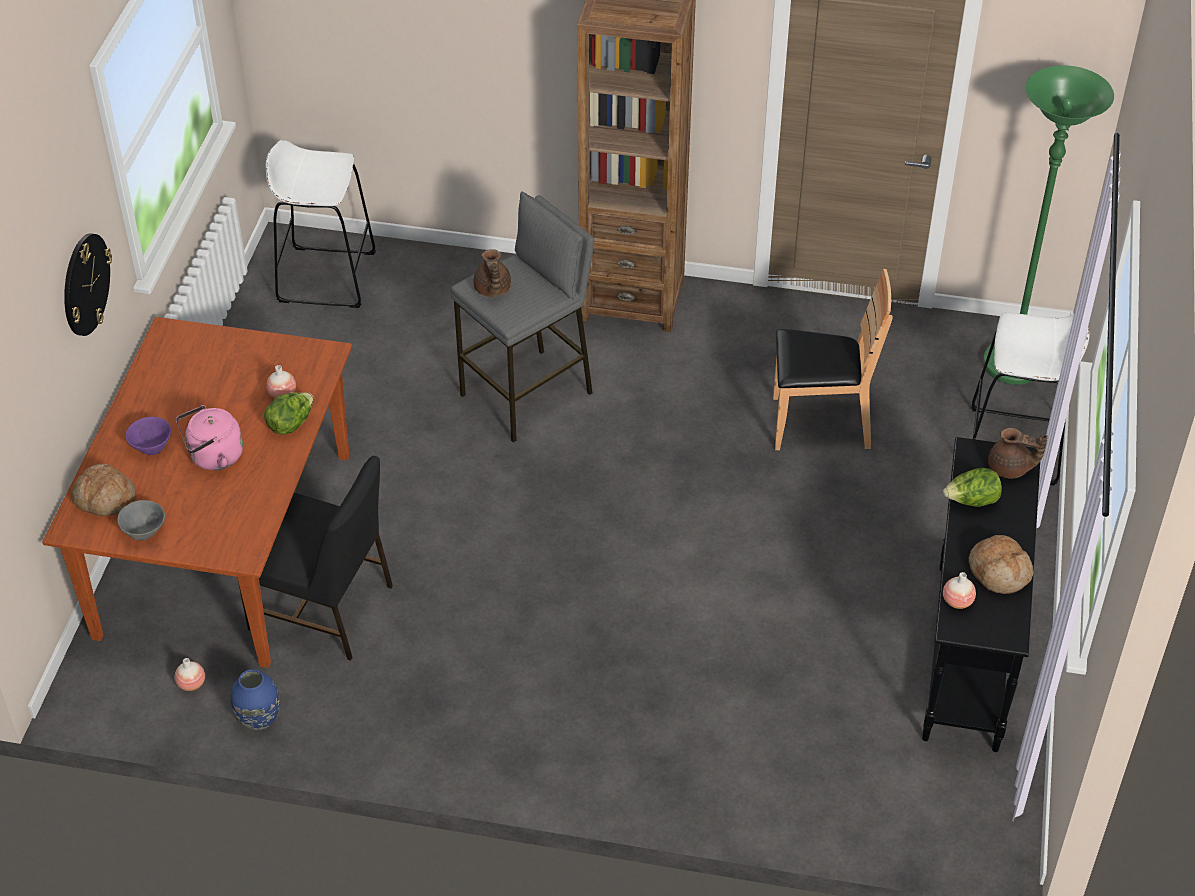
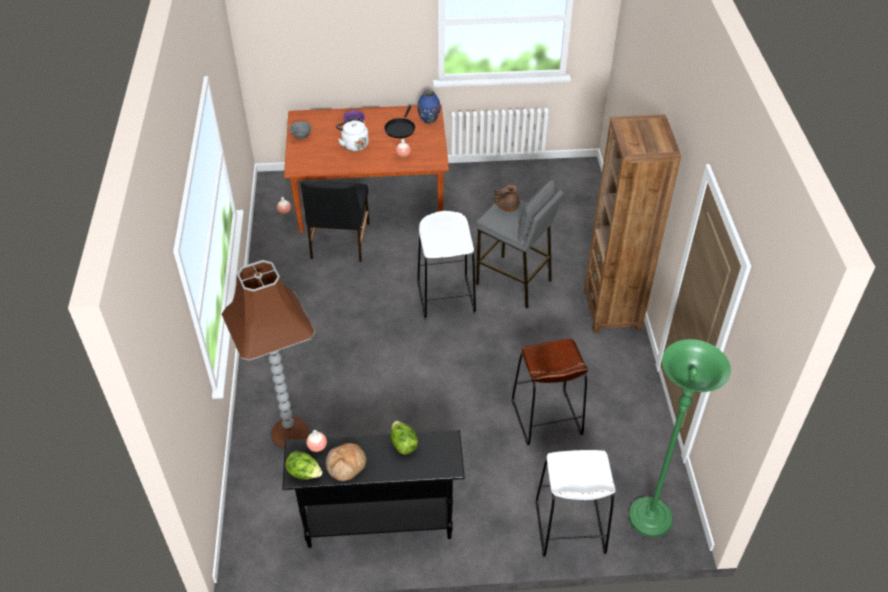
camera: 75 degrees right, 0 degrees up
(85, 284) = (382, 43): wall clock -> none
(104, 499) = (318, 120): bread -> none
(200, 384) = (400, 128): none -> black frying pan
(213, 457) = (354, 144): pink kettle -> white kettle
(258, 719) = (269, 237): blue vase -> blue vase (429, 120)
(291, 424) = (384, 162): lettuce -> lettuce (304, 473)
(326, 277) = (566, 186): white stool -> white stool (446, 297)
(765, 748) = (288, 432): none -> brown floor lamp
(819, 424) = (546, 418): brown chair -> brown stool
(1010, 468) = (439, 461): brown teapot -> none

